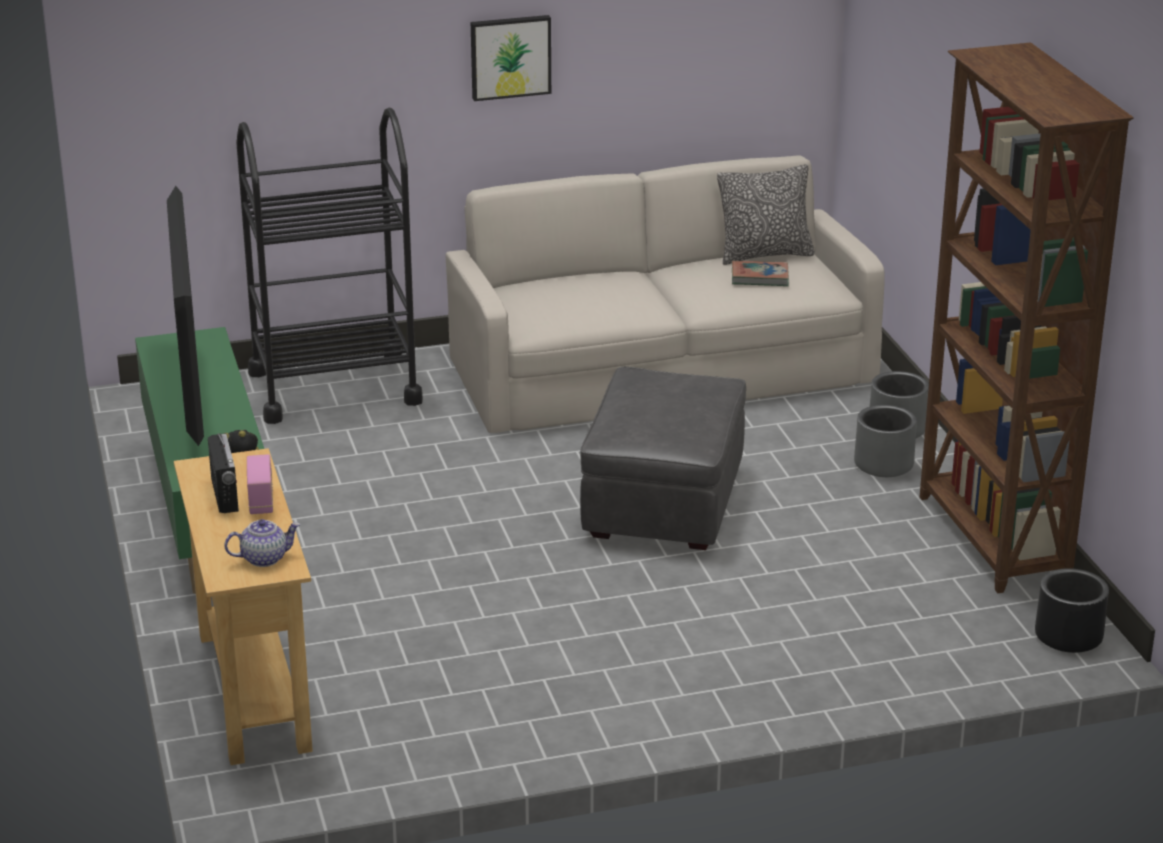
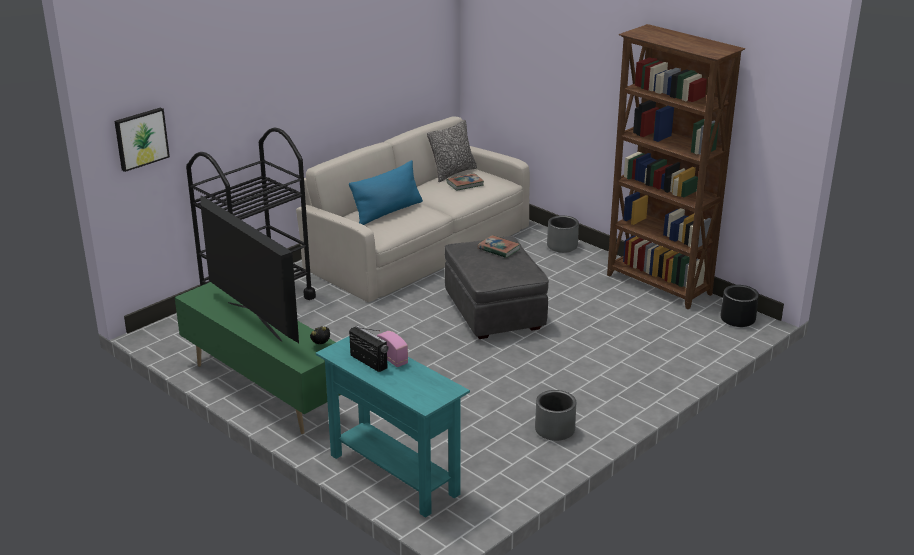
camera: 30 degrees left, 0 degrees up
(254, 691) = (394, 474): beige console table -> turquoise console table
(264, 558) = (433, 388): teapot -> none
(510, 56) = (316, 87): picture -> picture (141, 138)
(586, 292) = (388, 212): none -> blue pillow
(687, 394) = (498, 249): none -> book
(884, 464) = (574, 264): grey planter -> grey planter (555, 430)

